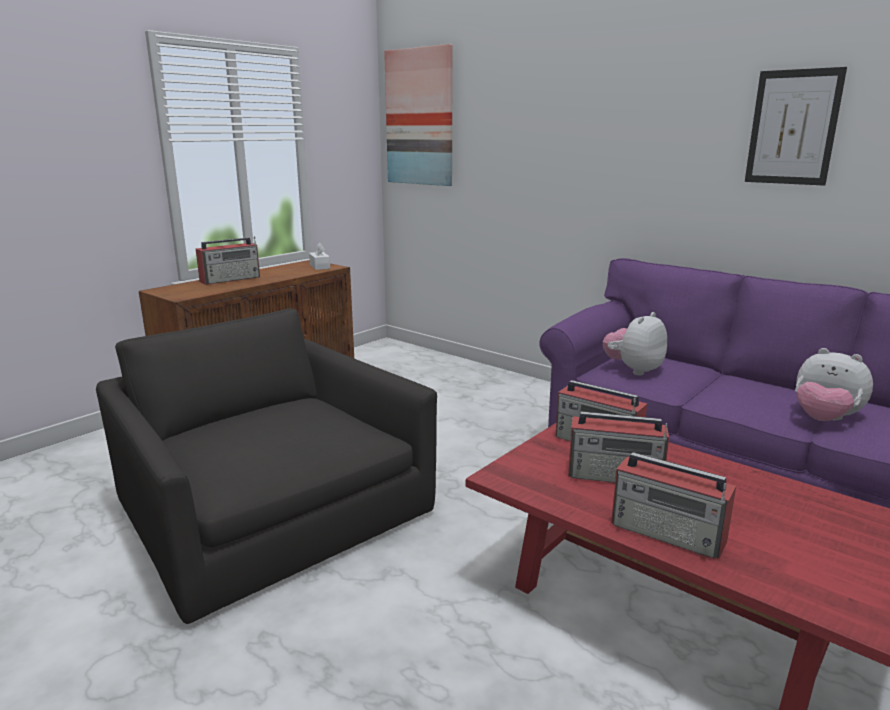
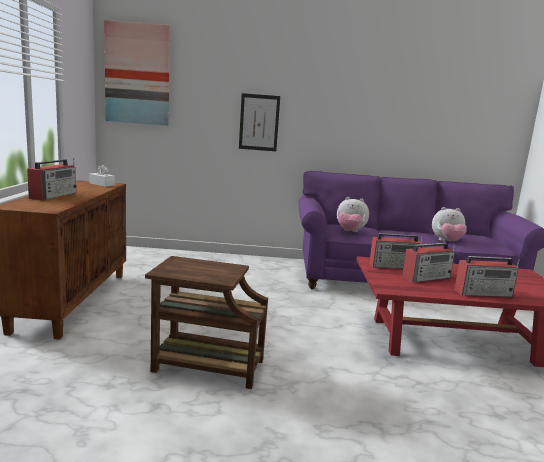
camera: 40 degrees left, 5 degrees down
(269, 513) = (205, 366): black armchair -> brown side table
(633, 370) = (350, 232): plush toy -> plush toy turned 75 degrees counterclockwise
(793, 127) = (392, 101): picture -> picture (259, 122)

